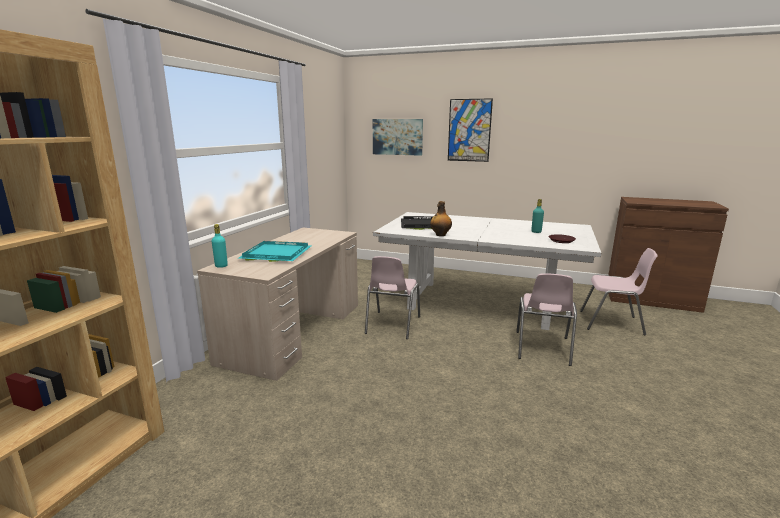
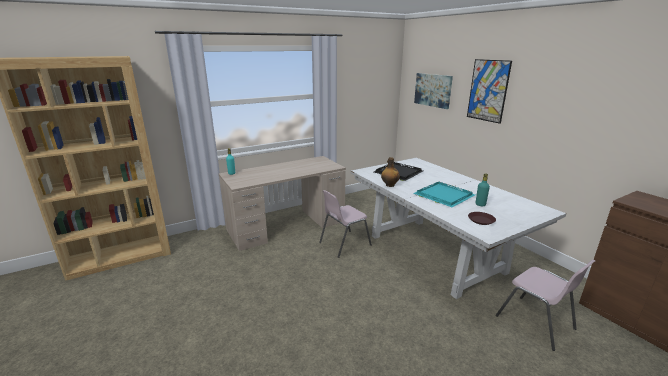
camera: 40 degrees right, 5 degrees up
(275, 254) = (268, 172): turquoise tray -> turquoise tray (442, 196)
(542, 348) = (423, 310): pink chair -> none

